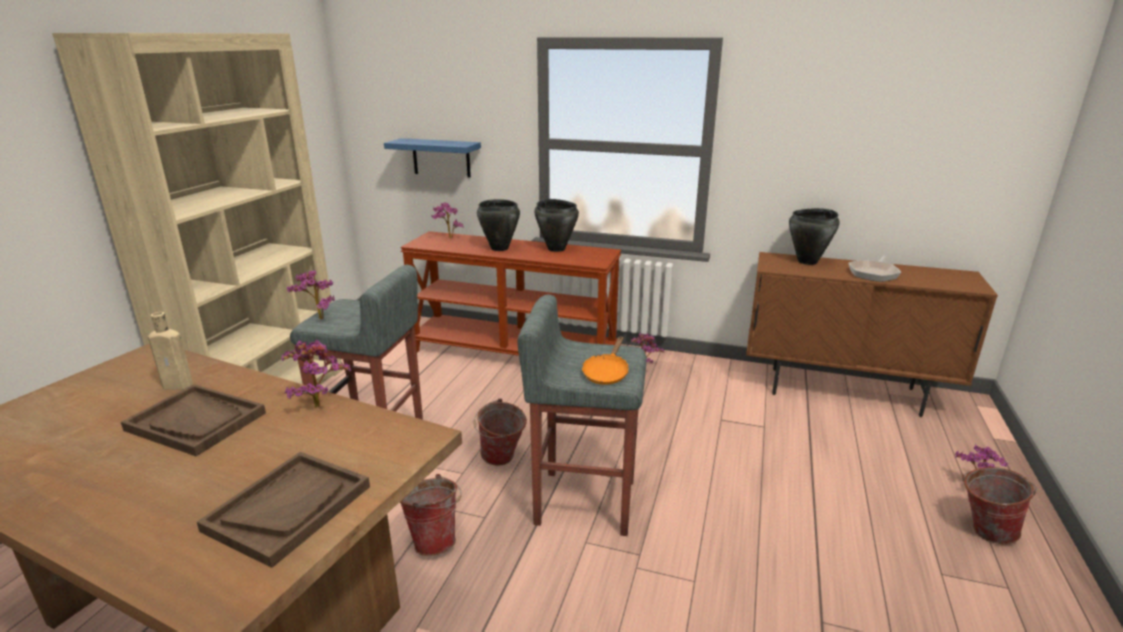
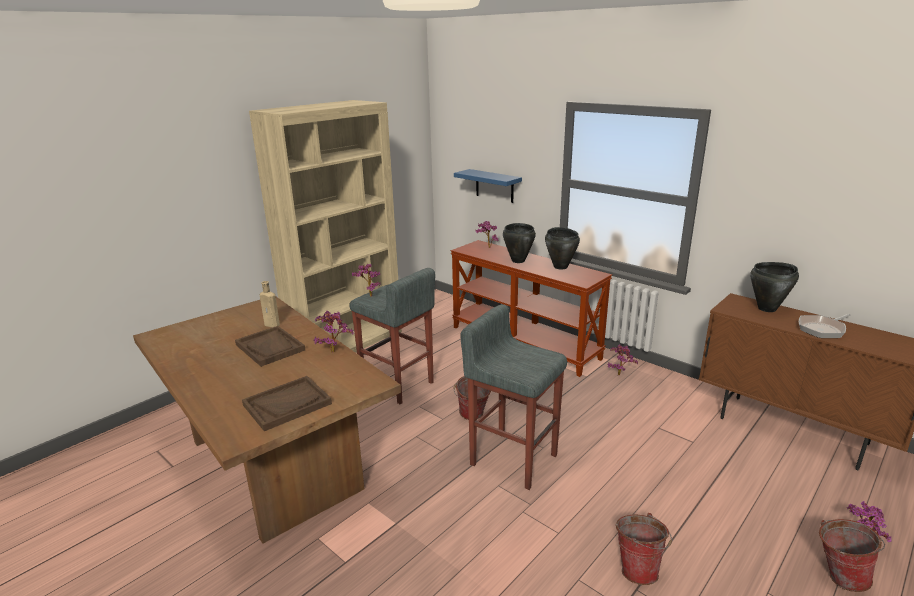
camera: 25 degrees right, 0 degrees up
(435, 539) = (403, 456): bucket -> bucket (638, 568)
(606, 373) = (523, 368): orange frying pan -> none

